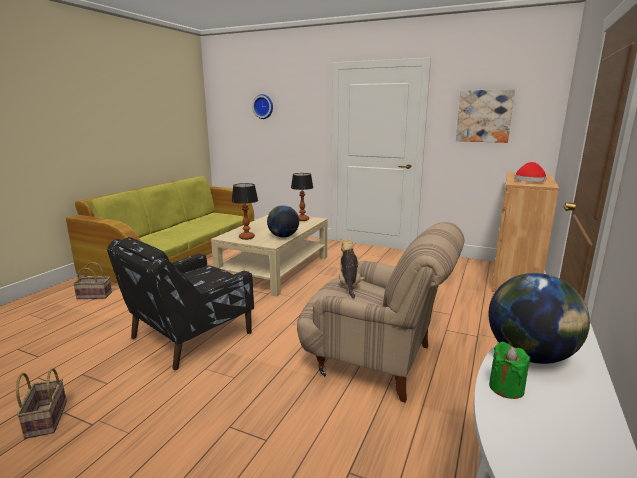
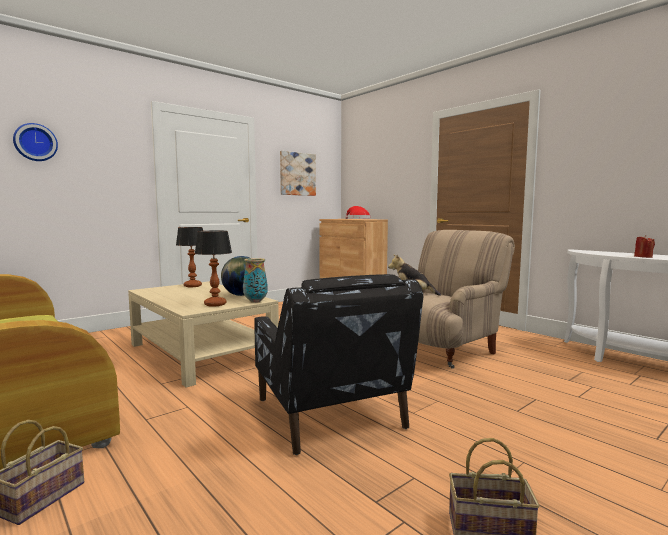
camera: 65 degrees left, 10 degrees down
(266, 244) = (255, 301): none -> vase
(506, 388) = (643, 257): green candle -> red candle
(530, 356) = (609, 253): globe -> none

